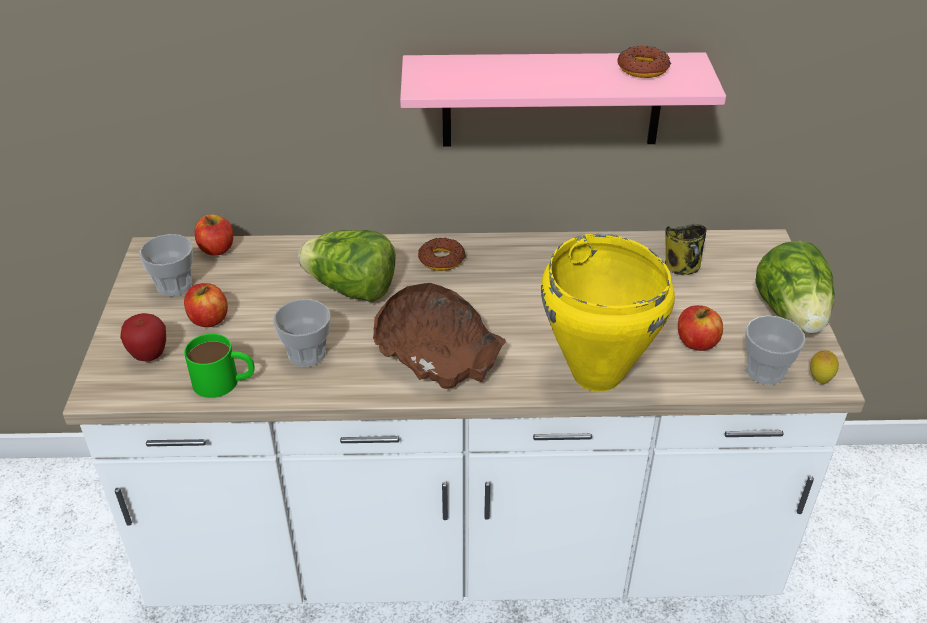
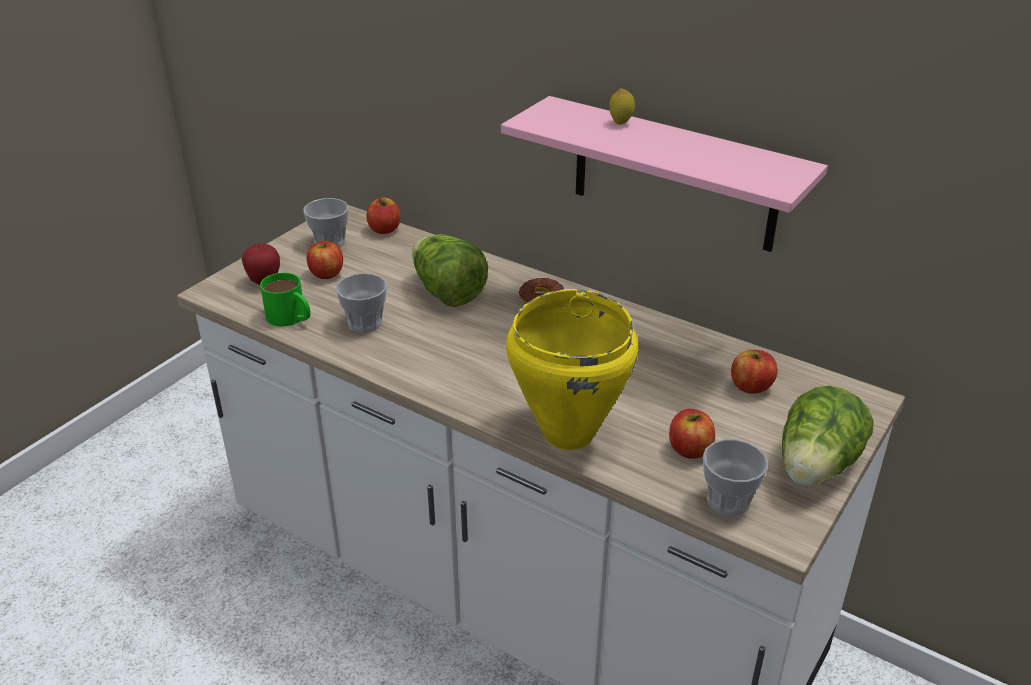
camera: 35 degrees right, 5 degrees down
(436, 352) = (458, 362): brown bowl -> none
(643, 68) = (741, 160): donut -> none
(682, 268) = (751, 386): mug -> apple
(819, 379) = (776, 532): lemon -> lemon (620, 123)

